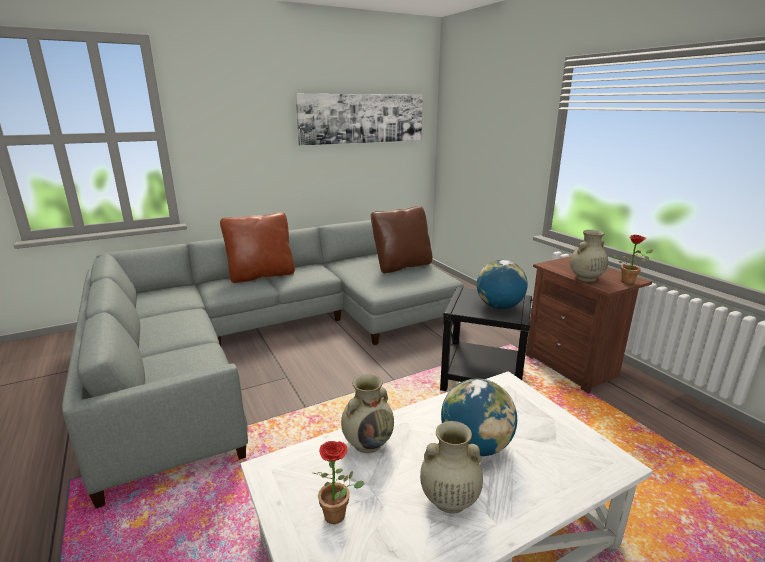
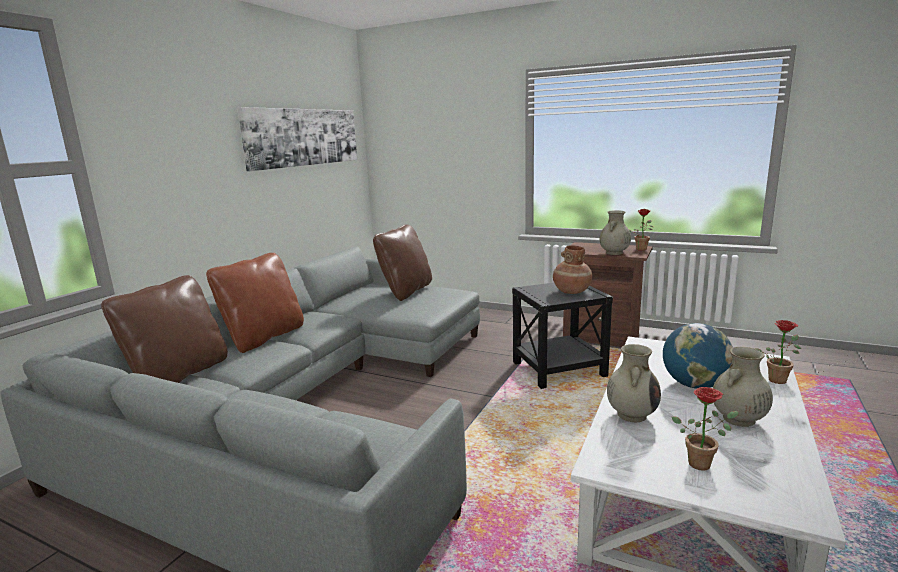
camera: 35 degrees left, 5 degrees down
(185, 287) = (179, 375): none -> brown pillow
(499, 307) = (571, 291): globe -> brown vase
(580, 486) = (777, 379): none -> potted plant

